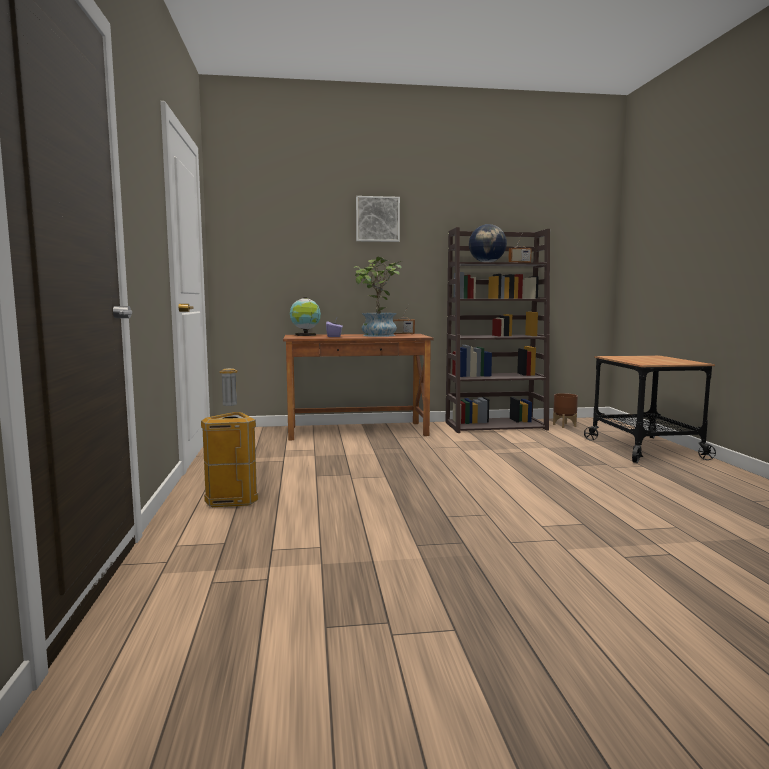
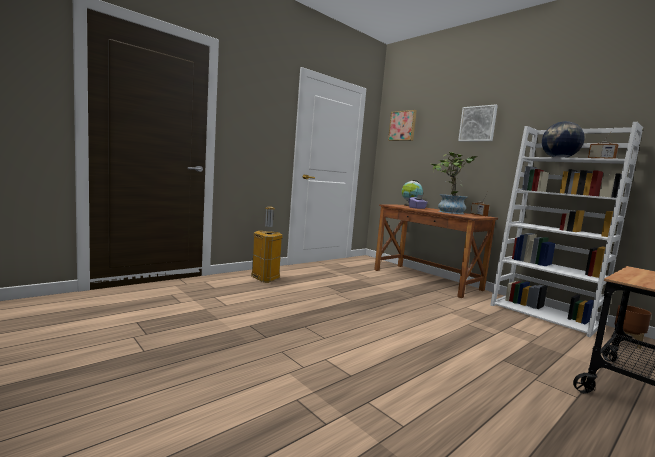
camera: 55 degrees right, 0 degrees up
(257, 215) = (402, 126): none -> picture
(496, 426) = (545, 315): brown bookcase -> white bookcase

